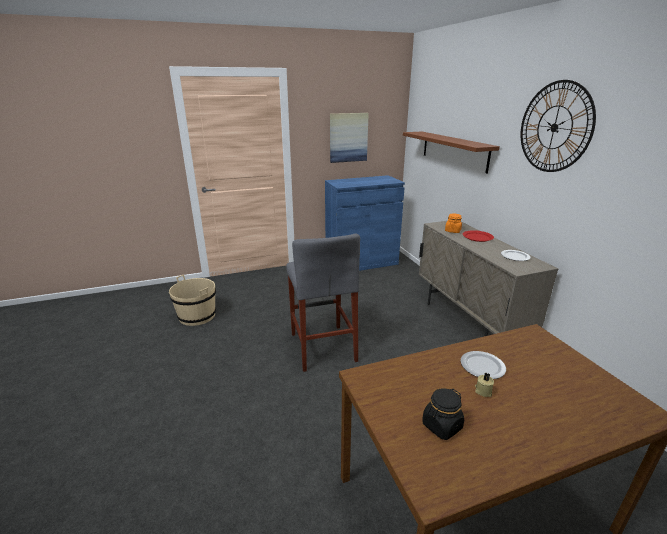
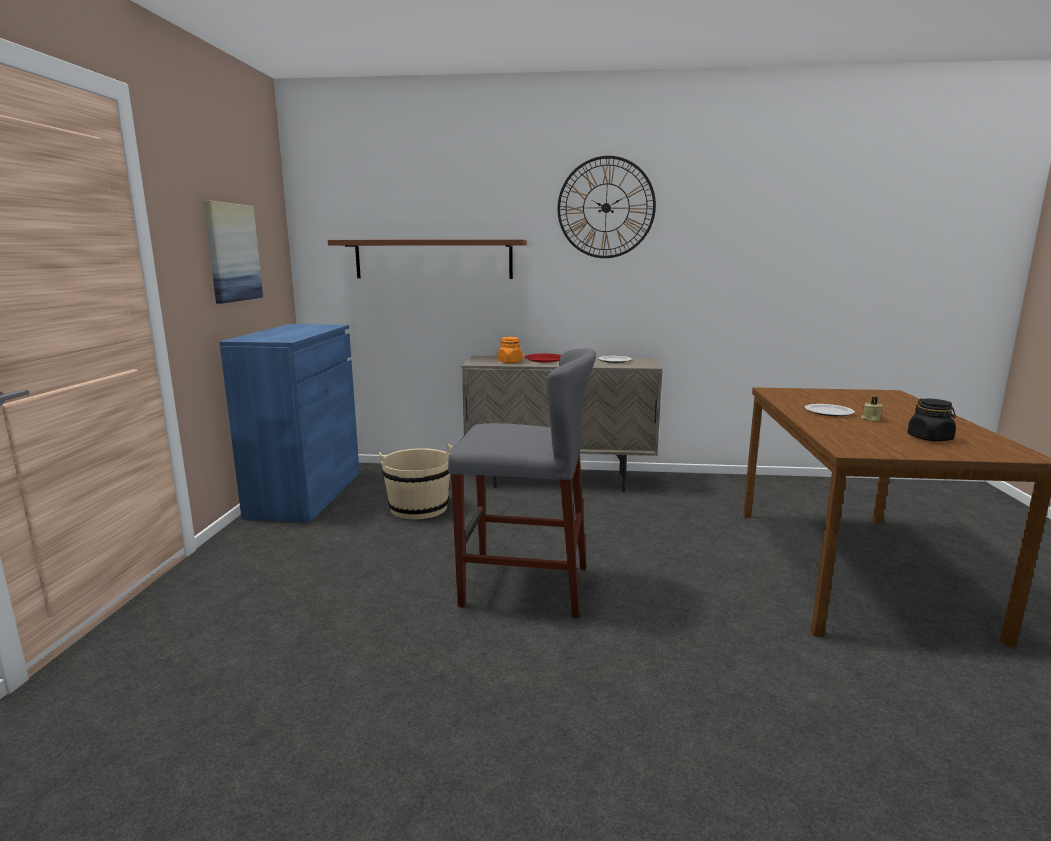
camera: 65 degrees left, 10 degrees down
(197, 316) = (227, 729): beige bucket -> beige bucket (419, 508)

